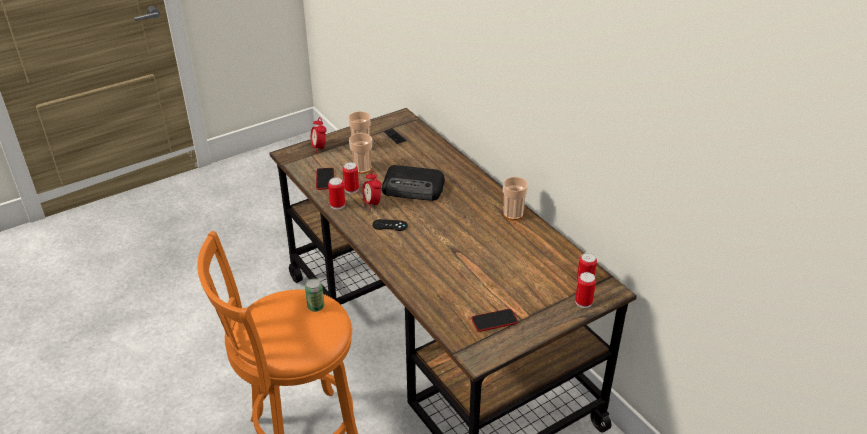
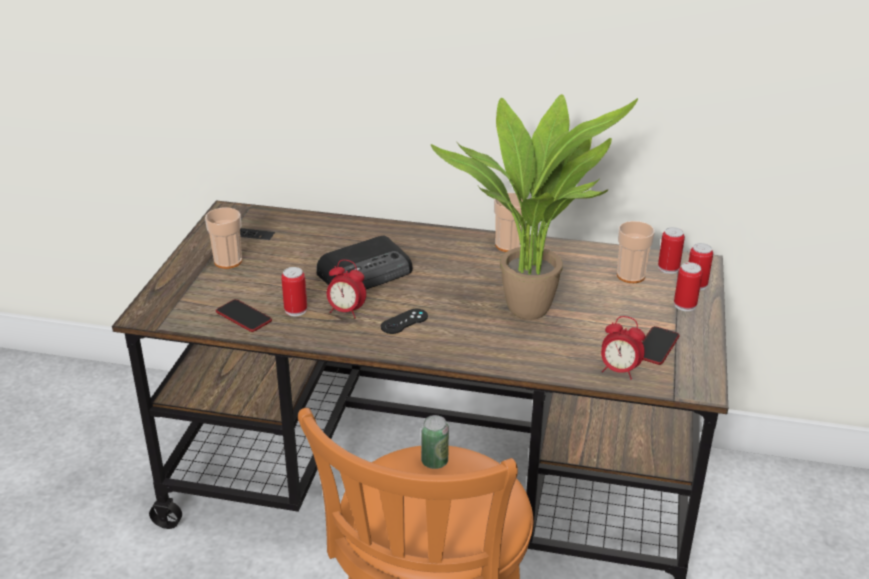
camera: 45 degrees left, 5 degrees down
(319, 148) = (176, 288): alarm clock -> alarm clock (619, 371)
(337, 205) = (307, 334): can -> can (685, 305)
(362, 168) = (271, 283): cup -> cup (630, 276)
(465, 255) = (530, 306): none -> potted plant

